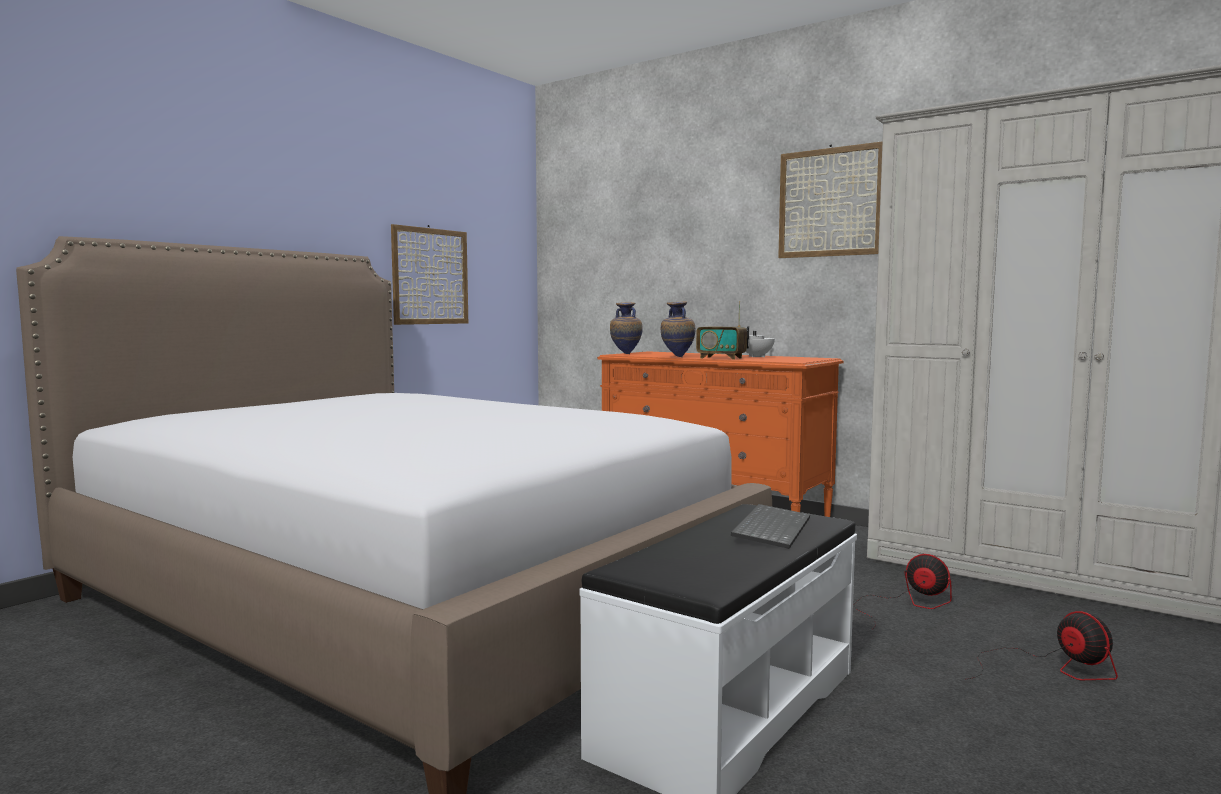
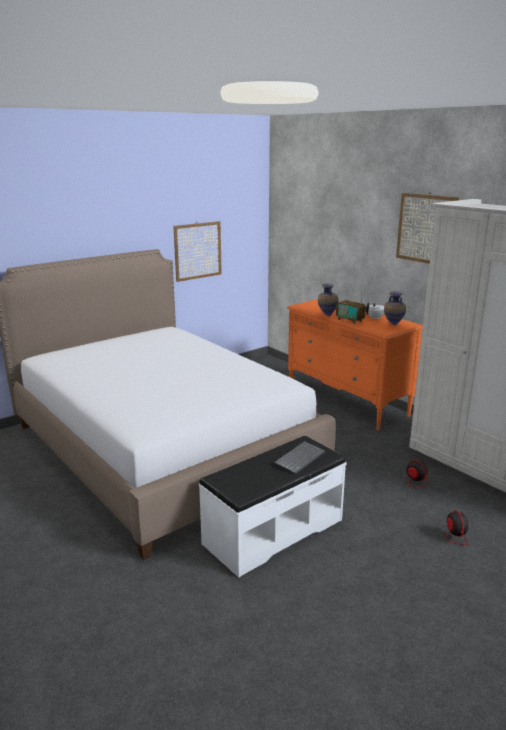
camera: 15 degrees right, 15 degrees up
(625, 354) = (303, 306): vase -> vase (393, 325)

